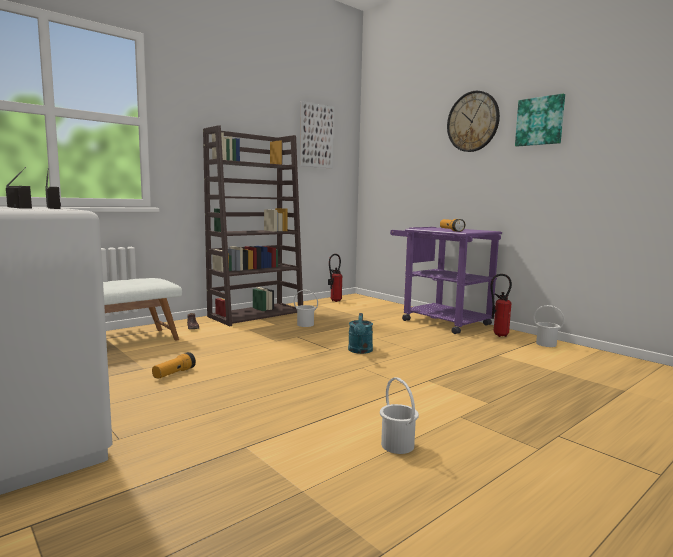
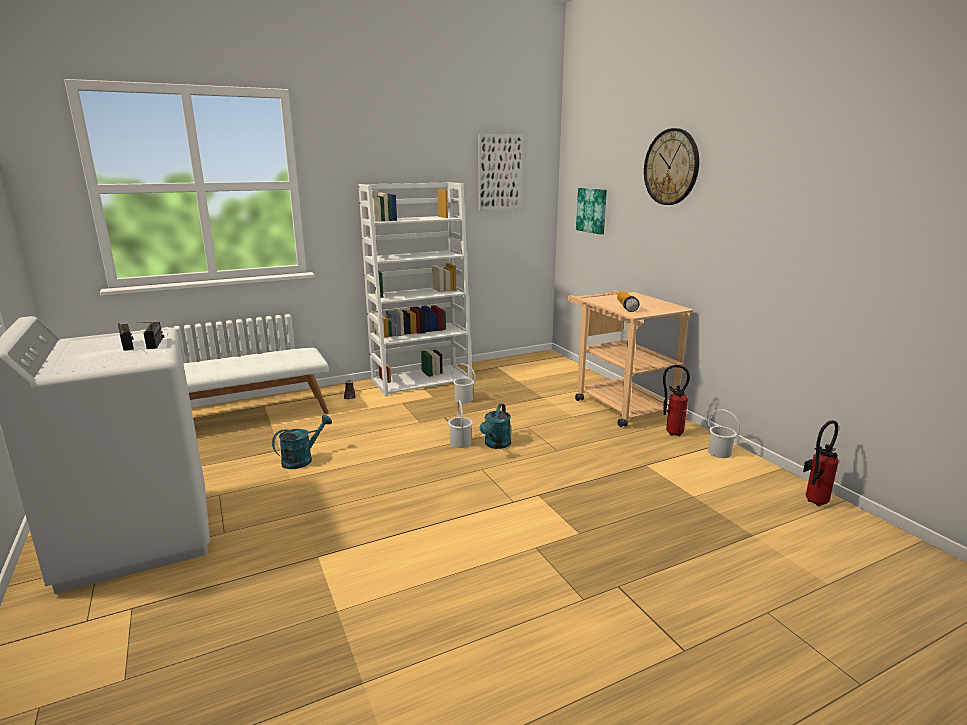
camera: 15 degrees right, 10 degrees up
(174, 373) = (302, 459): flashlight -> turquoise watering can
(256, 315) = (422, 380): brown bookcase -> white bookcase
(334, 301) = (518, 362): fire extinguisher -> fire extinguisher (812, 502)
(397, 445) = (449, 574): white bucket -> white bucket (460, 443)
(439, 321) = (618, 404): purple cart -> beige cart
(540, 121) = (741, 179): picture -> picture (592, 210)

